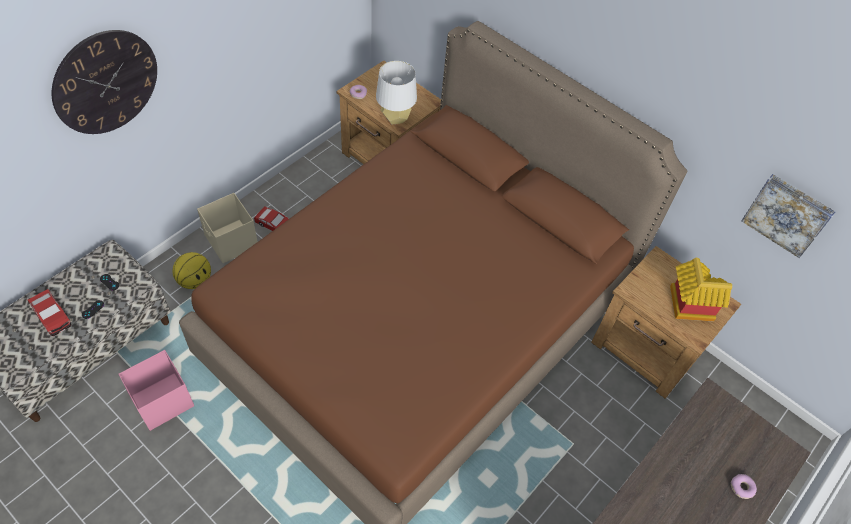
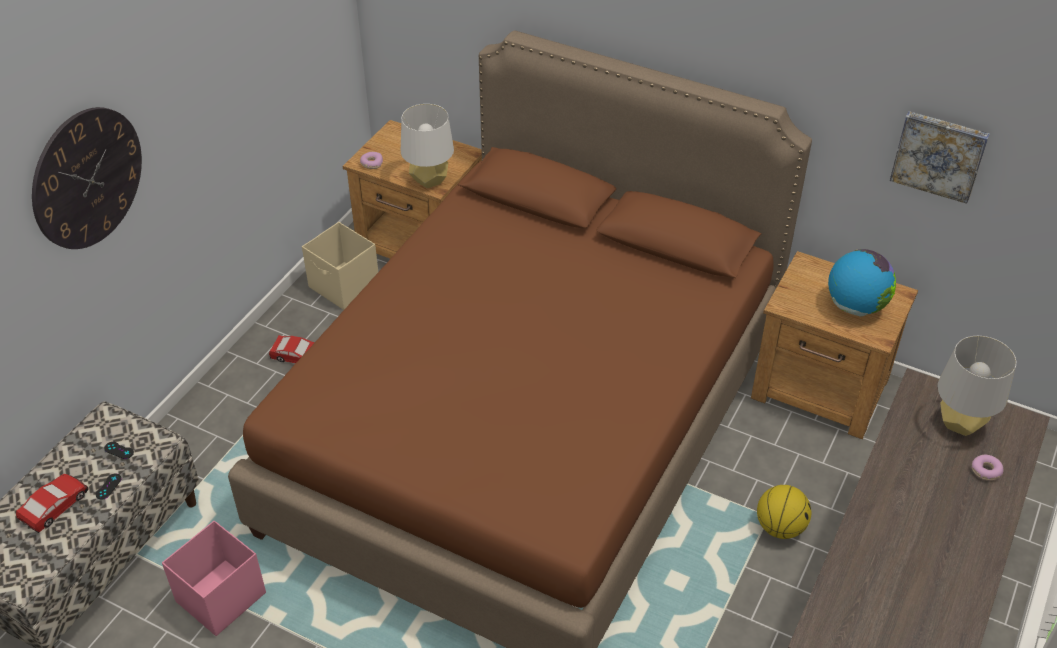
camera: 10 degrees left, 10 degrees down
(52, 315) = (55, 506): toy car -> toy car turned 90 degrees counterclockwise
(195, 280) = (214, 445): basketball -> basketball (780, 527)
(231, 242) = (247, 389): beige storage box -> beige storage box (344, 287)
(686, 306) = (855, 306): toy house -> globe
(734, 439) = (960, 424): none -> grey table lamp

